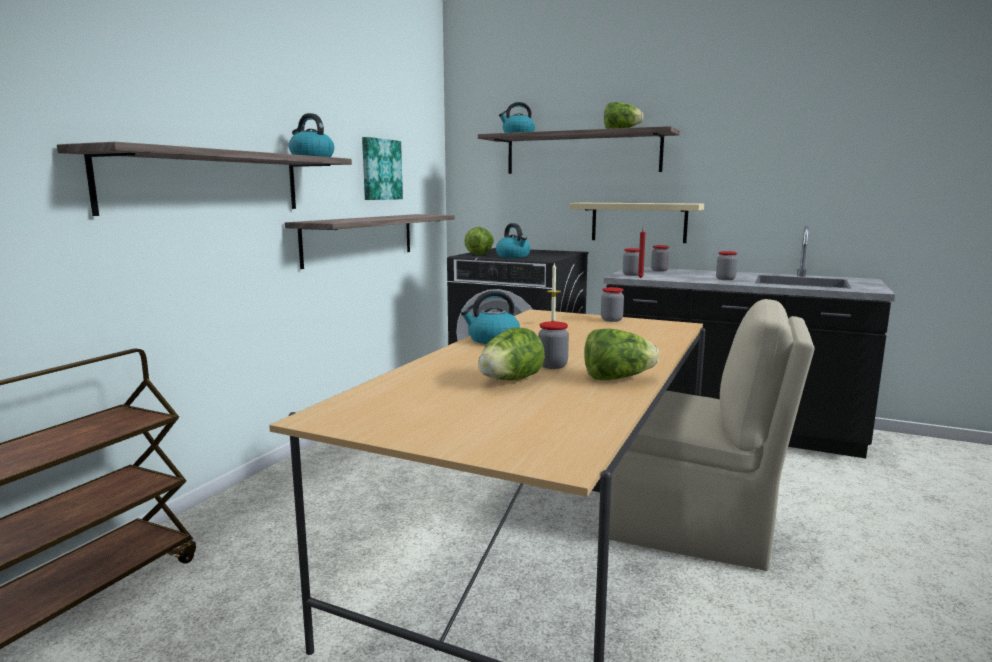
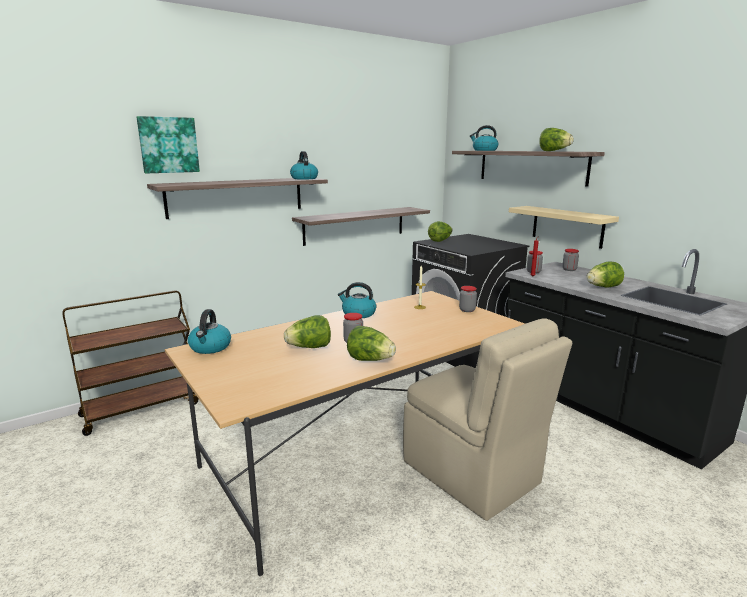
camera: 30 degrees right, 5 degrees up
(380, 169) = (376, 178): picture -> picture (168, 145)
(513, 256) = (457, 246): kettle -> kettle (210, 347)
(725, 279) = (602, 287): jar -> lettuce

